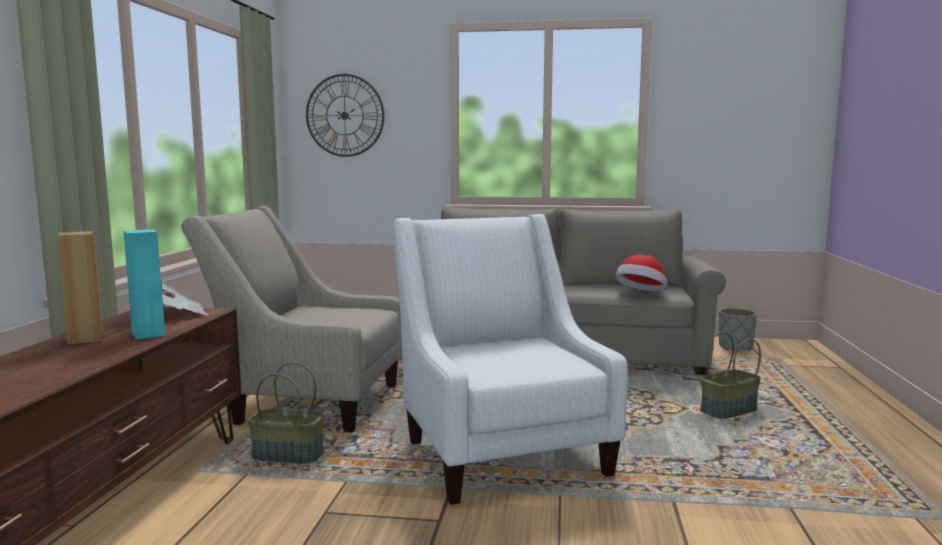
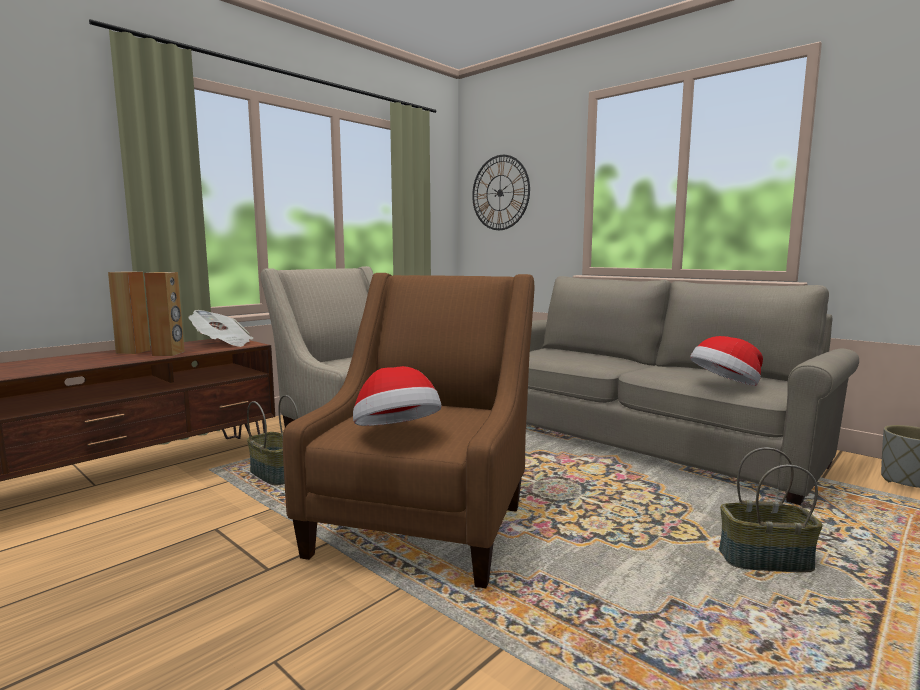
camera: 35 degrees right, 0 degrees up
(149, 334) = (169, 353): turquoise speaker -> brown speaker
(500, 451) = (425, 522): white armchair -> brown armchair
(526, 366) = (396, 434): none -> hat

